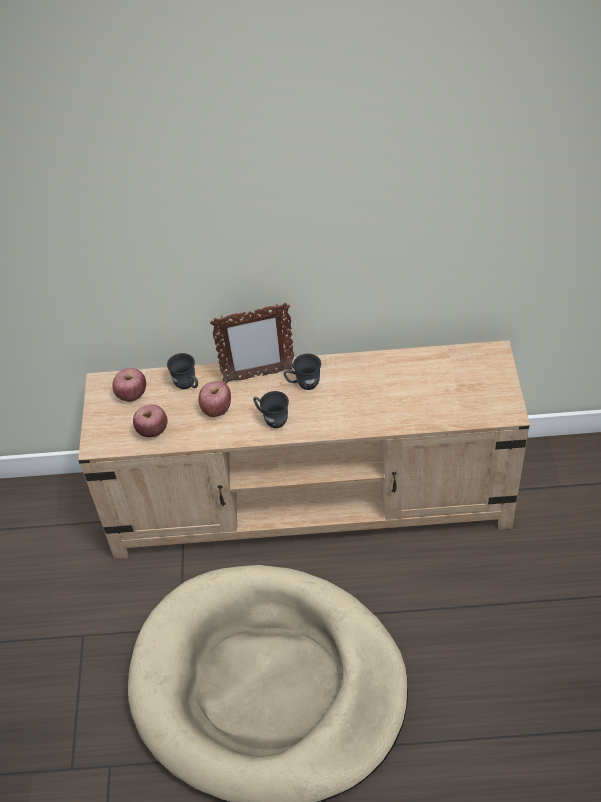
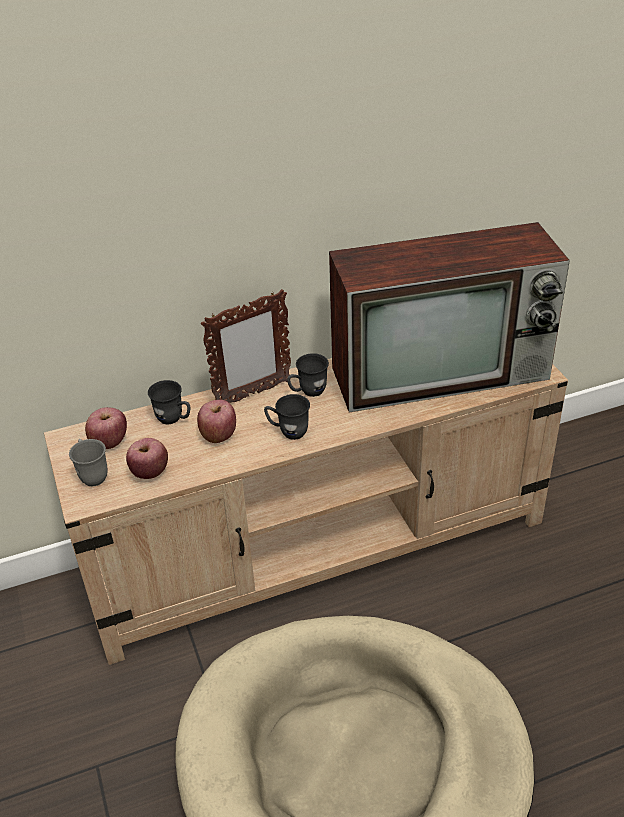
camera: 20 degrees left, 10 degrees down
(110, 421) = (92, 474): none -> grey mug
(424, 391) = (443, 372): none -> television

